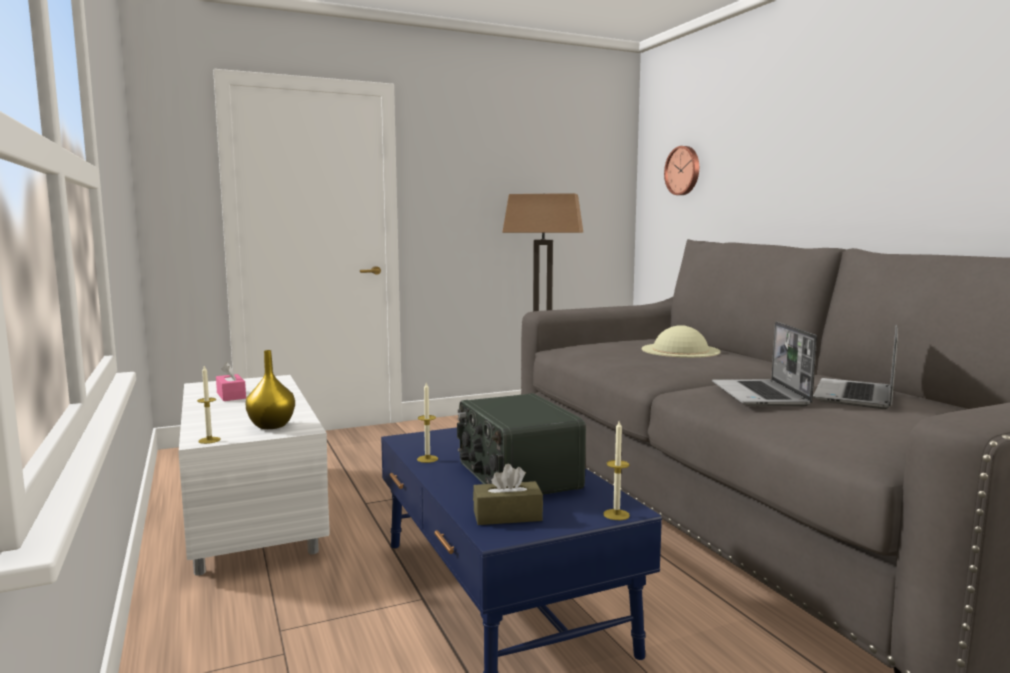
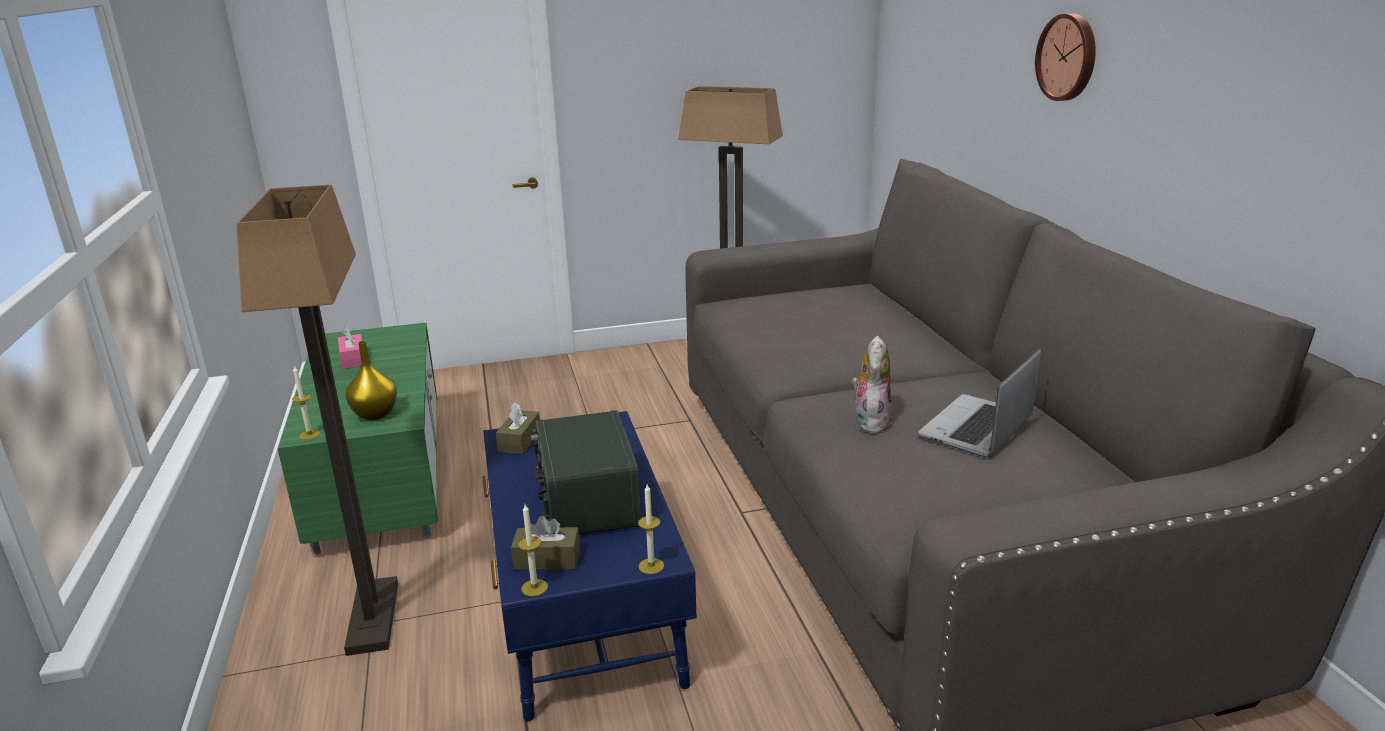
camera: 10 degrees right, 15 degrees up
(252, 512) = (382, 478): white tv stand -> green tv stand
(278, 624) = (372, 617): none -> floor lamp
(422, 441) = (520, 441): none -> brown tissue box
(427, 459) = (512, 470): candle -> candle (534, 587)
(680, 350) = (852, 319): beige hat -> none
(683, 170) = (923, 47): wall clock -> wall clock (1068, 57)
(761, 395) = (870, 421): laptop -> plush toy

